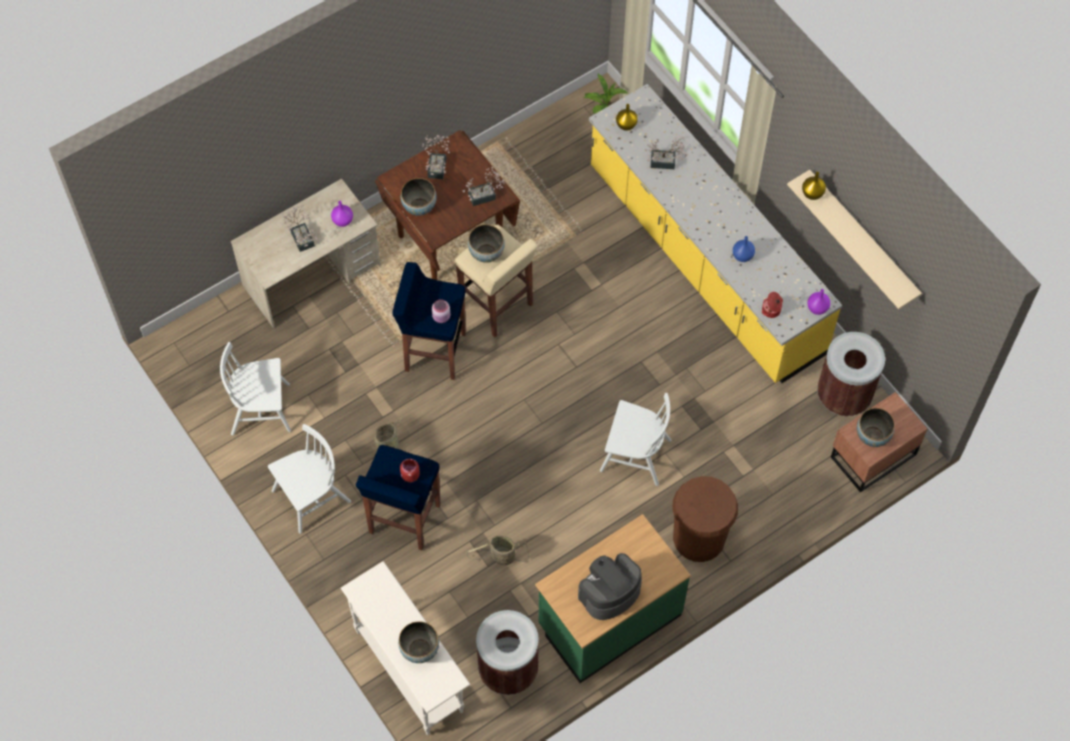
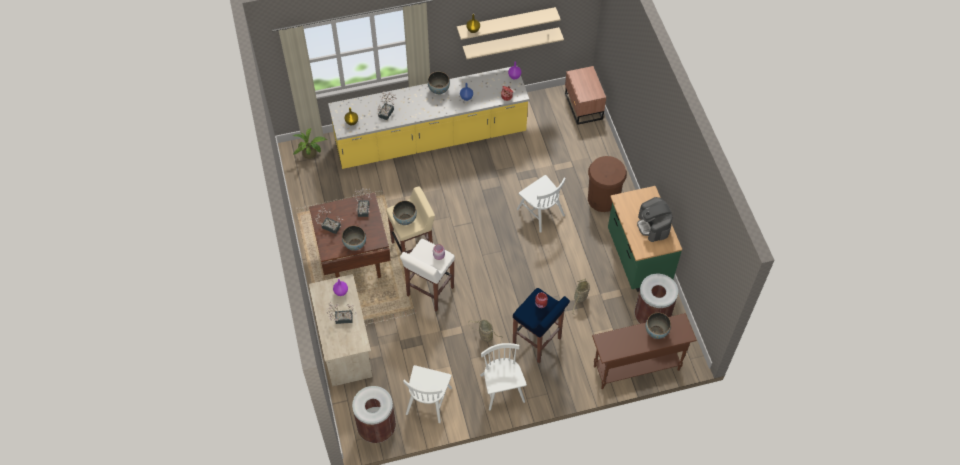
camera: 70 degrees left, 5 degrees down
(409, 670) = (636, 367): white console table -> brown console table
(434, 352) = (430, 292): blue stool -> white stool
(635, 455) = (540, 212): white chair -> white chair turned 105 degrees clockwise
(843, 395) = (543, 106): brown trash can -> brown trash can (376, 428)
(860, 271) = (510, 42): none -> beige shelf
(872, 436) = (588, 89): bowl -> bowl (439, 90)

